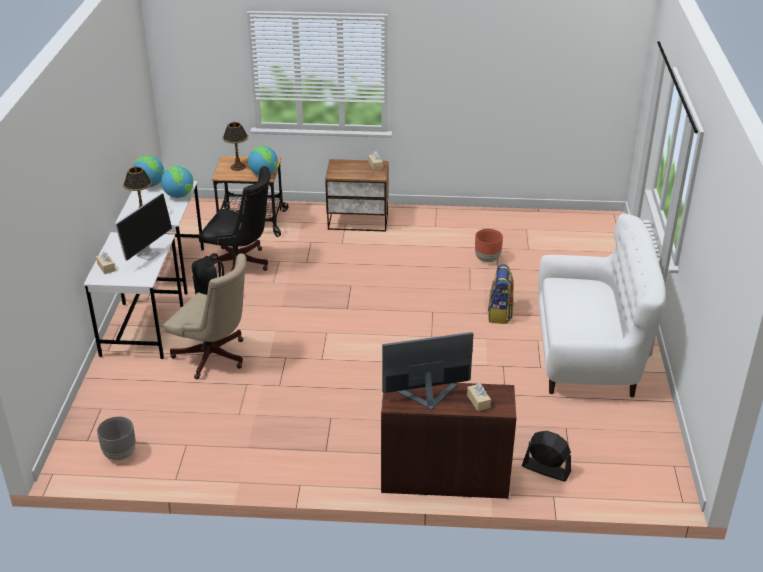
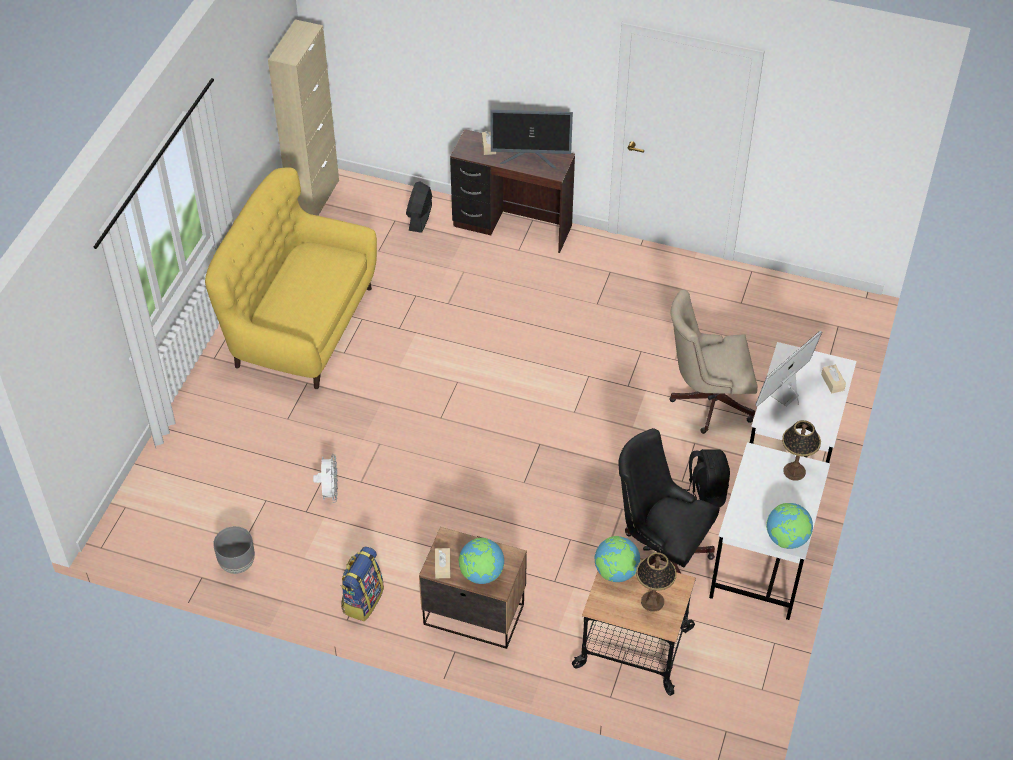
camera: 165 degrees left, 15 degrees up
(119, 454) = (804, 305): grey planter -> grey planter (238, 564)
(179, 195) = (745, 504): globe -> globe (481, 574)
(214, 358) = (707, 401): beige office chair -> beige office chair turned 45 degrees counterclockwise
(487, 259) = (329, 492): brown planter -> white fan
(500, 314) = (364, 397): backpack -> backpack (362, 600)
(546, 469) = (420, 218): black fan -> black fan turned 60 degrees clockwise
(589, 353) = (300, 325): white sofa -> yellow sofa
(669, 469) = (314, 197): none -> beige cabinet

